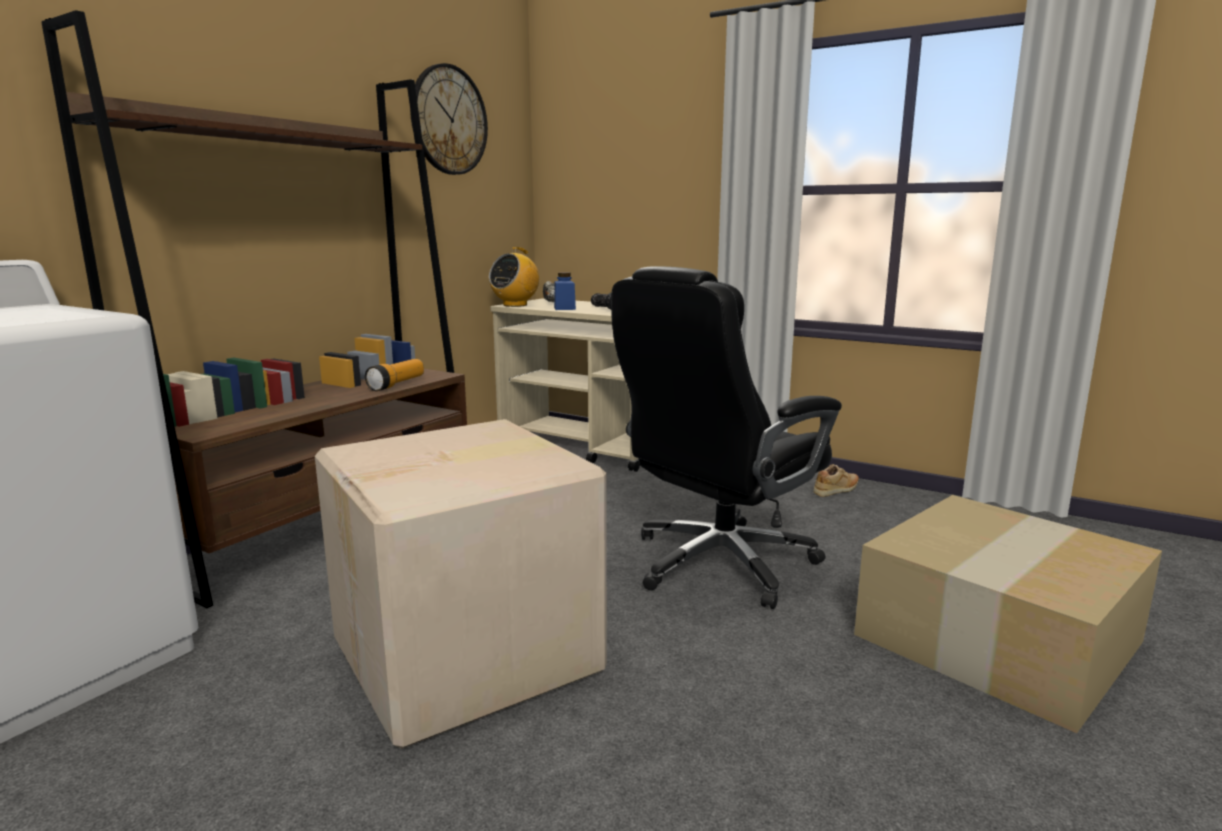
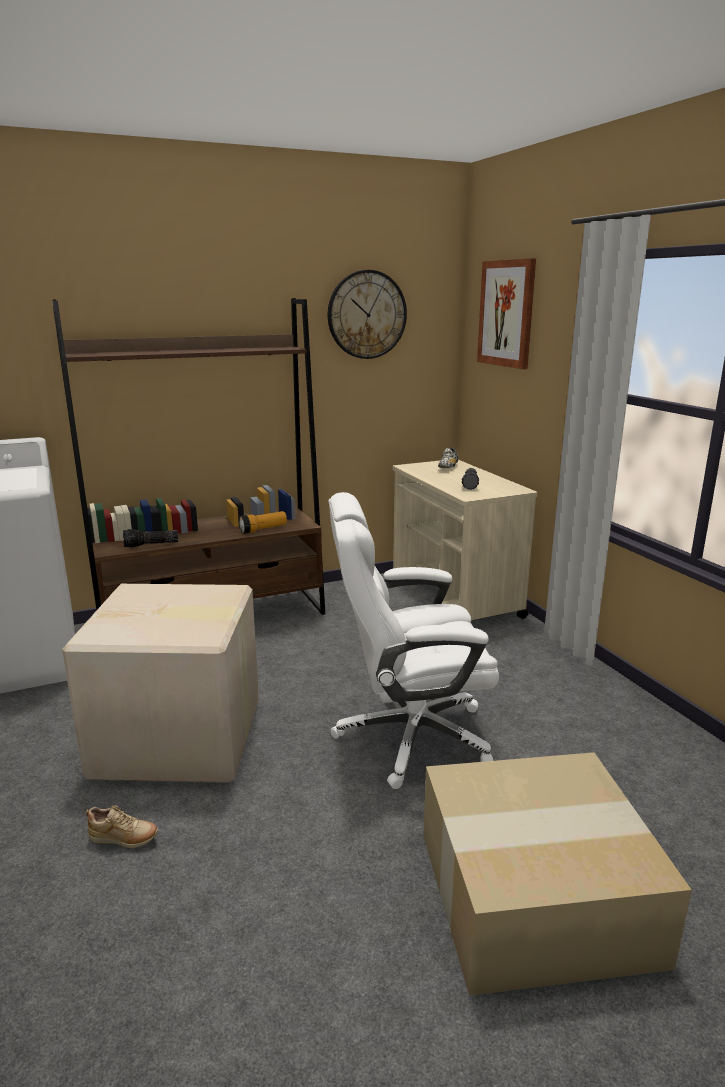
camera: 35 degrees right, 5 degrees up
(262, 418) = (150, 545): none -> flashlight
(515, 305) = (412, 467): radio -> none
(564, 308) = (439, 478): blue jar -> none
(604, 125) = (506, 313): none -> picture
(718, 564) = (409, 736): black office chair -> white office chair
(836, 491) = (612, 706): beige shoe -> beige shoe (124, 840)

